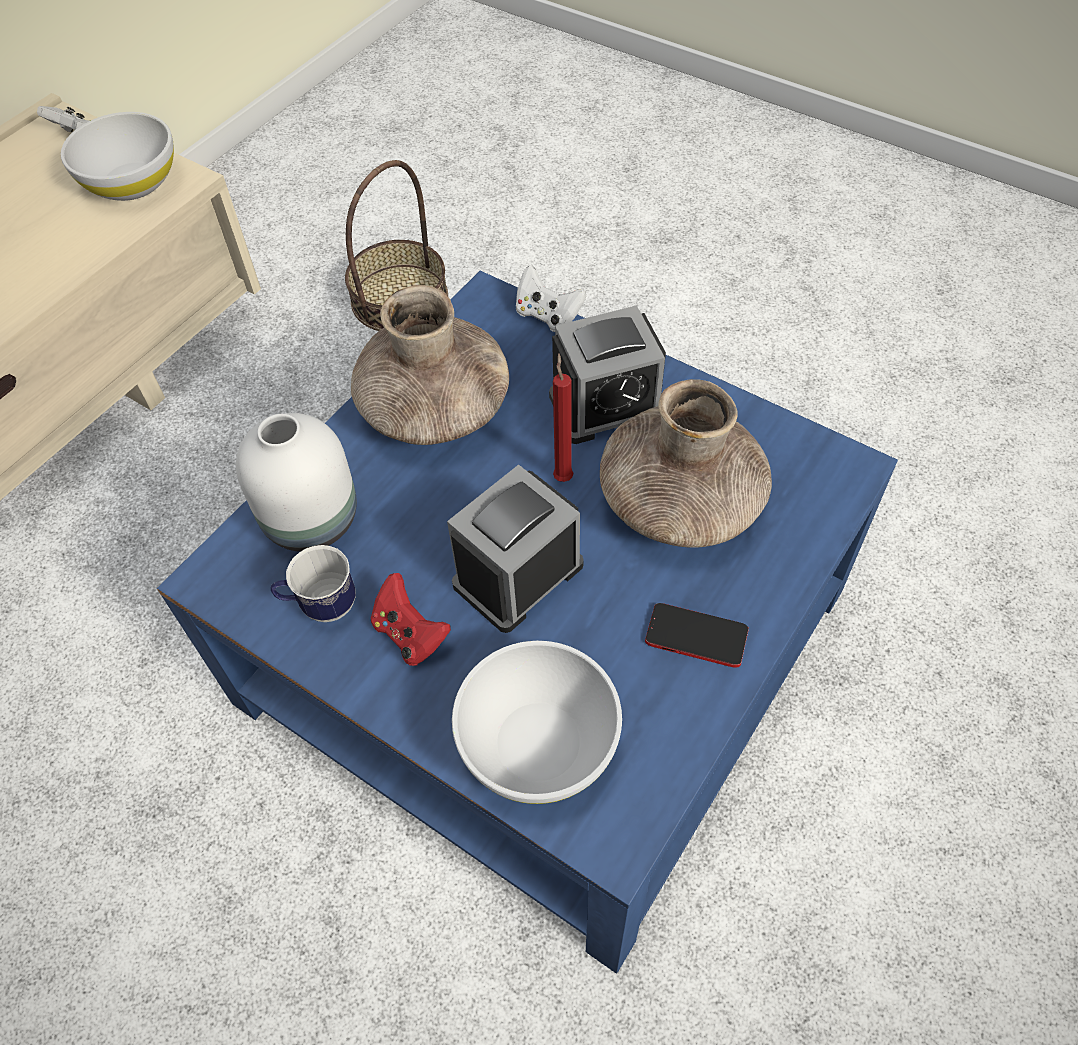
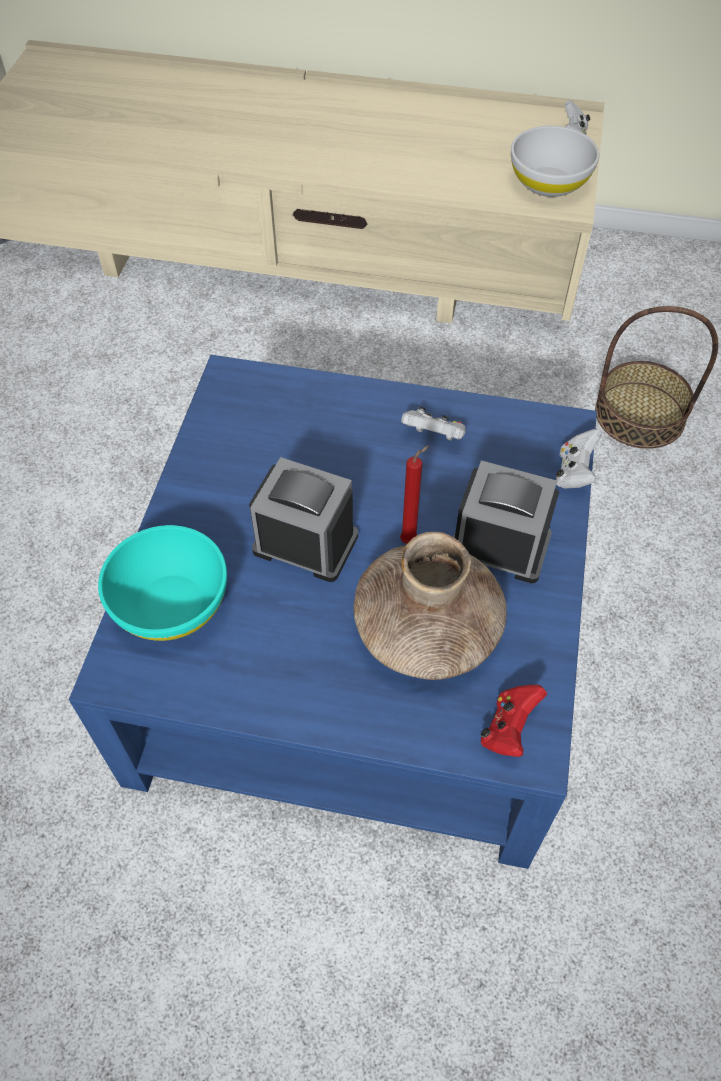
camera: 65 degrees right, 0 degrees up
(311, 517) = (299, 406): white vase -> none
(321, 606) = (231, 441): mug -> none
(410, 634) = (229, 498): red game controller -> red game controller (508, 729)
(435, 408) = (434, 436): brown vase -> white game controller
(537, 744) = (171, 603): white bowl -> turquoise bowl
(606, 406) = (499, 545): alarm clock -> alarm clock turned 150 degrees clockwise
(696, 636) = (300, 679): phone -> none

